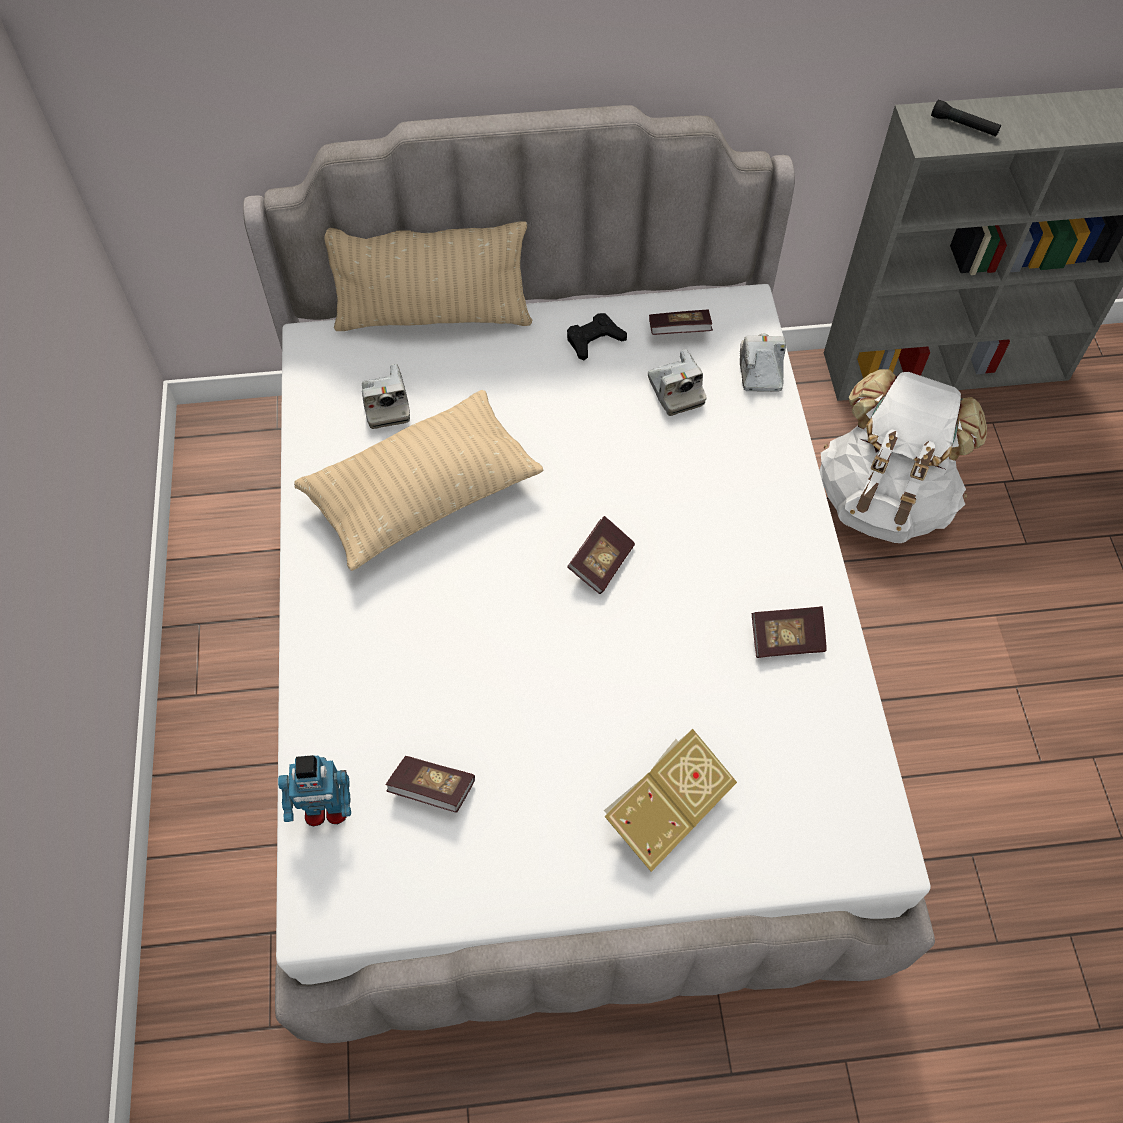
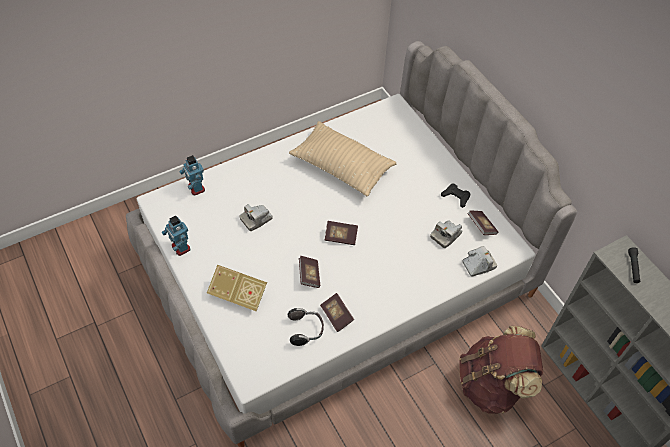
camera: 65 degrees right, 5 degrees down
(386, 405) = (378, 139): camera -> camera (256, 219)
(432, 789) = (216, 216): book -> book (309, 275)
(433, 316) = (433, 137): beige pillow -> none
(485, 898) = (180, 247): none -> toy robot
(800, 707) = (306, 330): none -> headphones
(883, 498) = (492, 384): white backpack -> brown backpack

